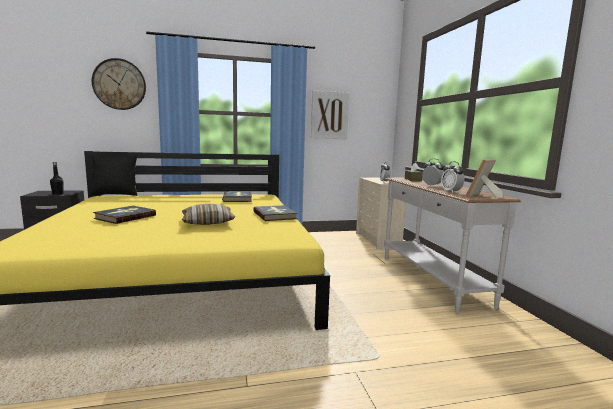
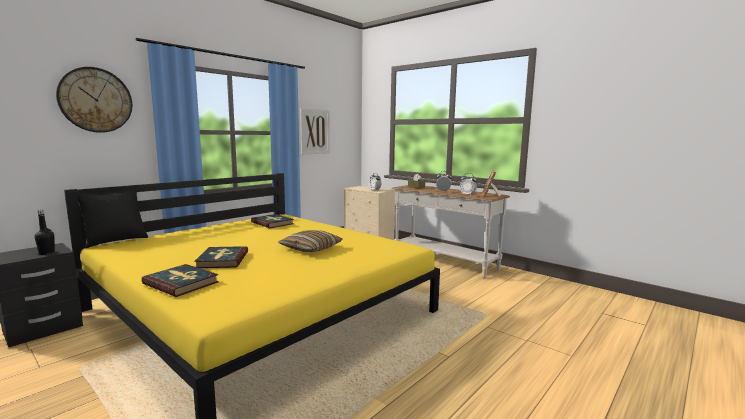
camera: 35 degrees left, 0 degrees up
(275, 215) = (345, 232): book -> book (181, 283)

